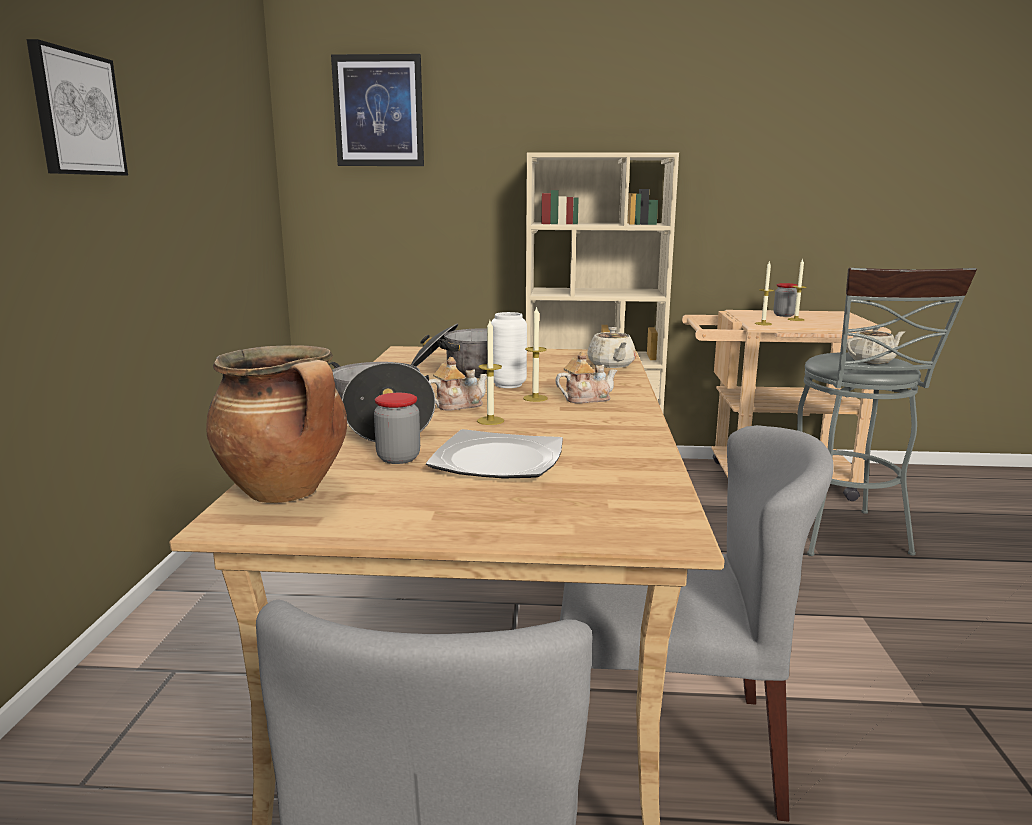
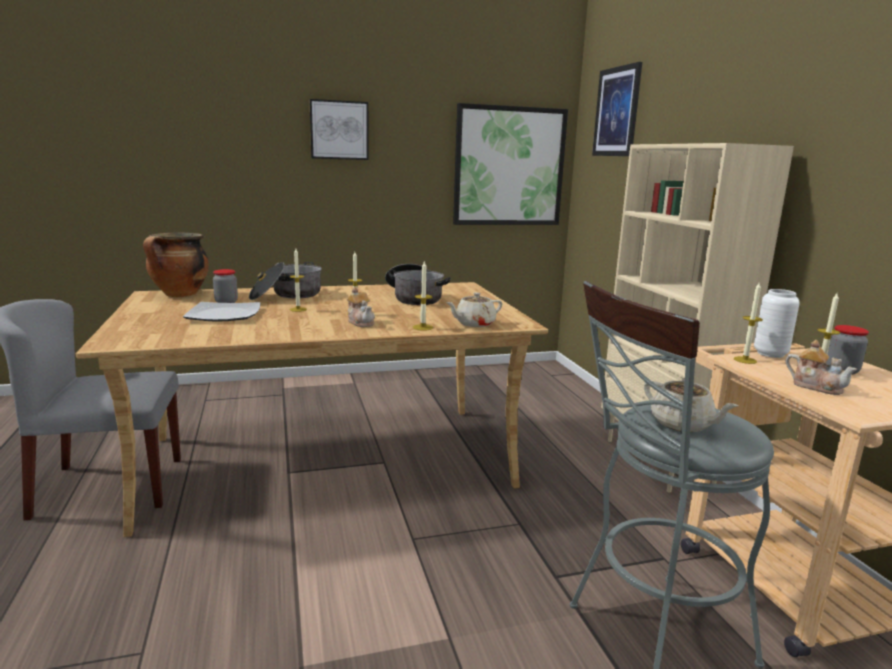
camera: 70 degrees right, 0 degrees up
(242, 183) = (509, 166): none -> picture
(457, 405) = (328, 302): teapot -> teapot (816, 386)
(508, 385) = (386, 307): white vase -> white vase (770, 354)
(619, 380) = (422, 327): none -> candle
(669, 745) = (236, 532): grey chair -> none

